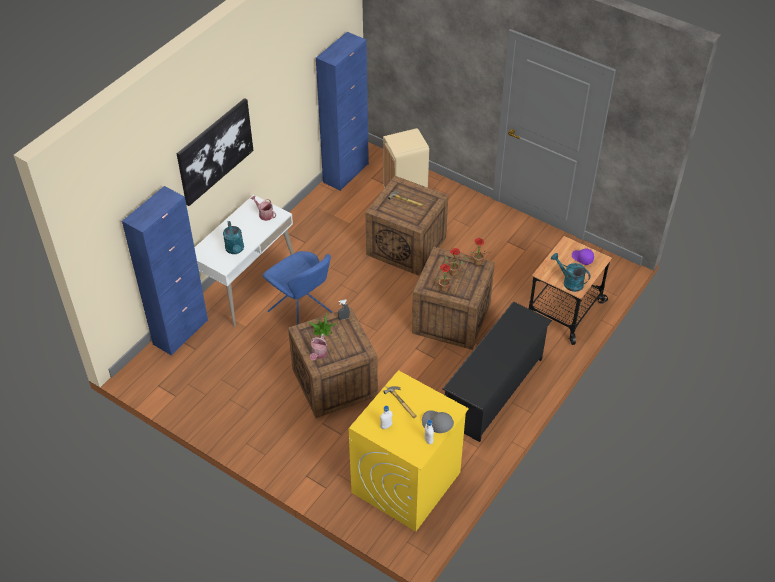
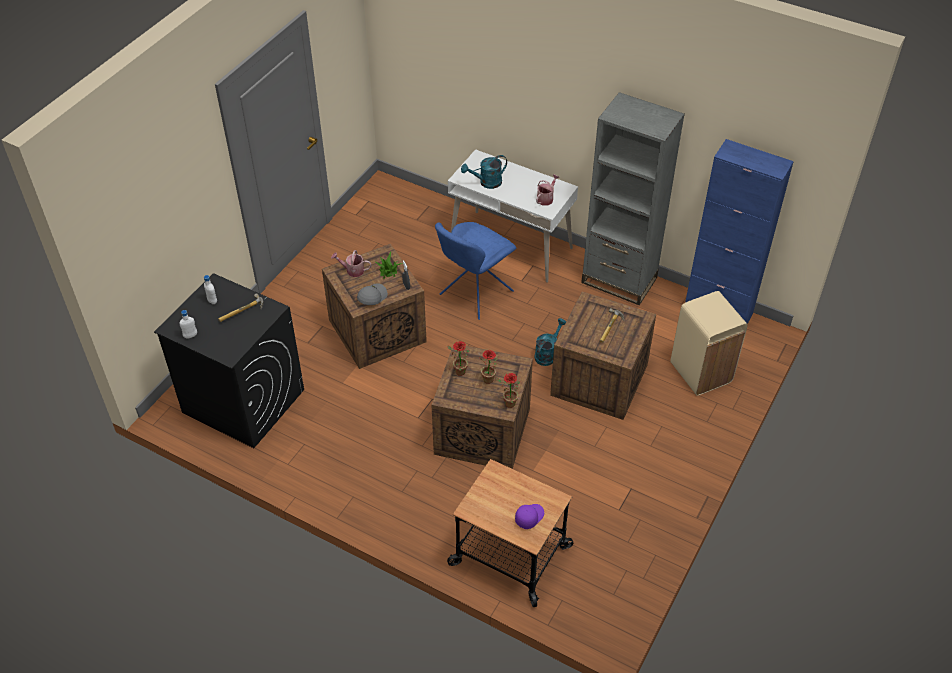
camera: 85 degrees right, 0 degrees up
(180, 332) = (438, 206): blue cabinet -> none
(215, 151) = (546, 91): picture -> none
(302, 222) = (619, 280): none -> grey bookcase
(406, 483) = (242, 401): yellow washing machine -> black washing machine
(437, 424) = (212, 342): grey cap -> grey cap (372, 297)
(494, 390) = (371, 478): black shoe rack -> none
(569, 282) = (481, 501): turquoise watering can -> turquoise watering can (547, 354)

